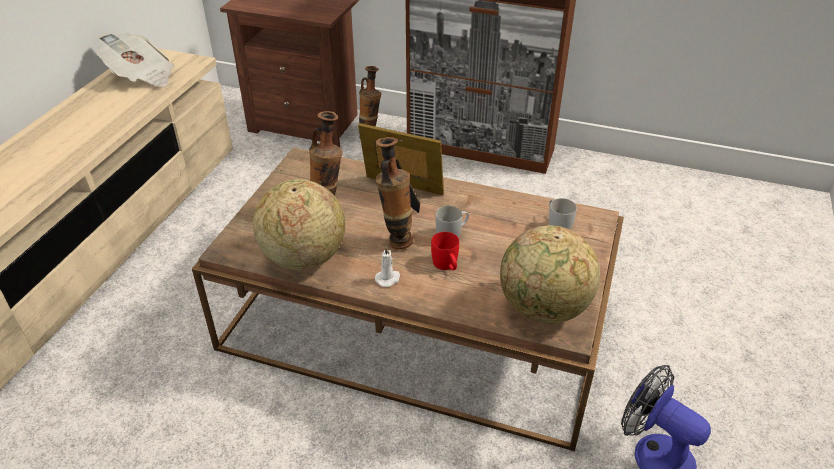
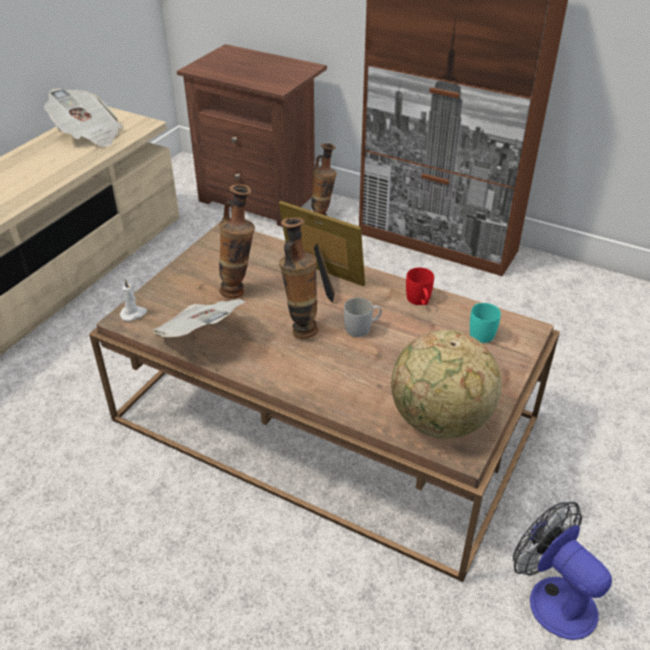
camera: 10 degrees right, 0 degrees up
(303, 258) = (200, 336): globe -> newspaper
(388, 278) = (281, 368): white candle -> white candle (134, 314)
(446, 266) = (347, 362): red mug -> red mug (419, 301)
(557, 224) = (480, 331): white mug -> turquoise mug

